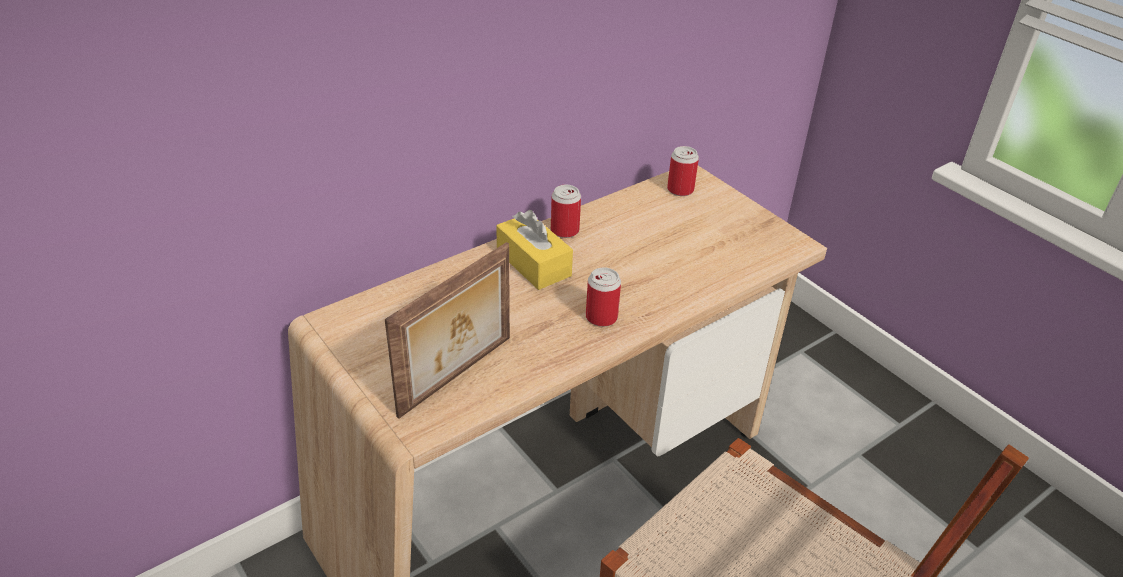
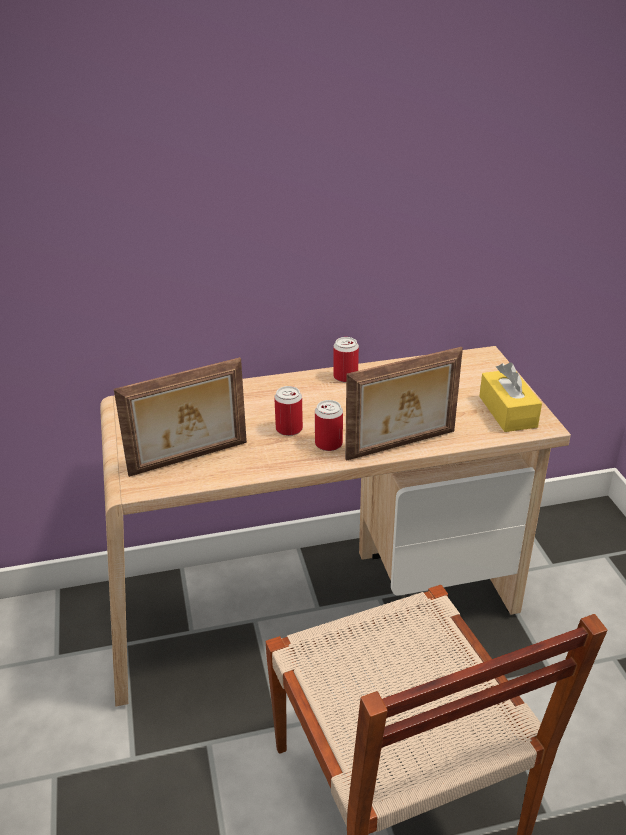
camera: 25 degrees right, 5 degrees down
(533, 263) = (303, 395): yellow tissue box -> yellow tissue box (507, 411)
(678, 300) = (402, 446): none -> picture frame
(680, 190) = (467, 365): can -> can (289, 429)

